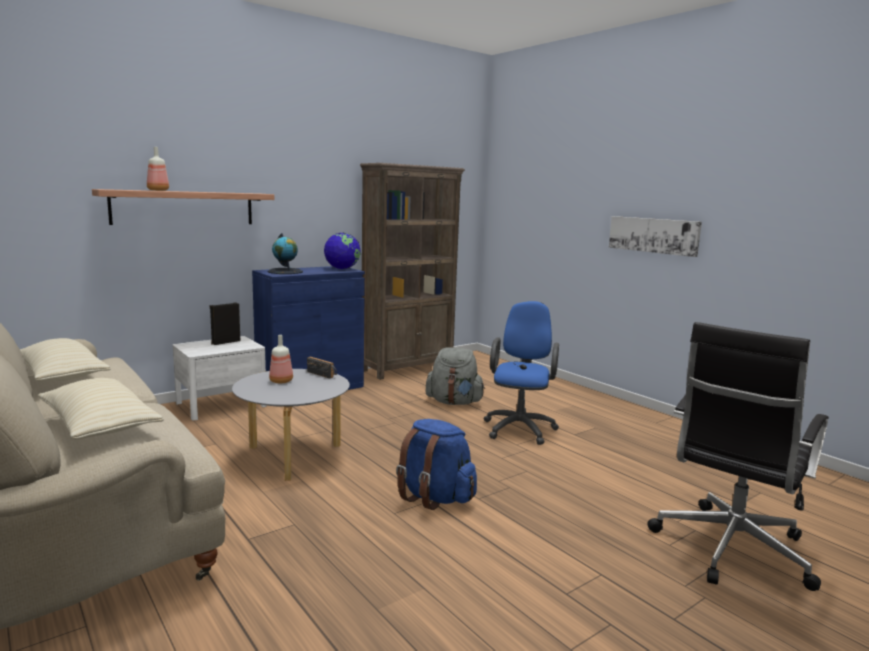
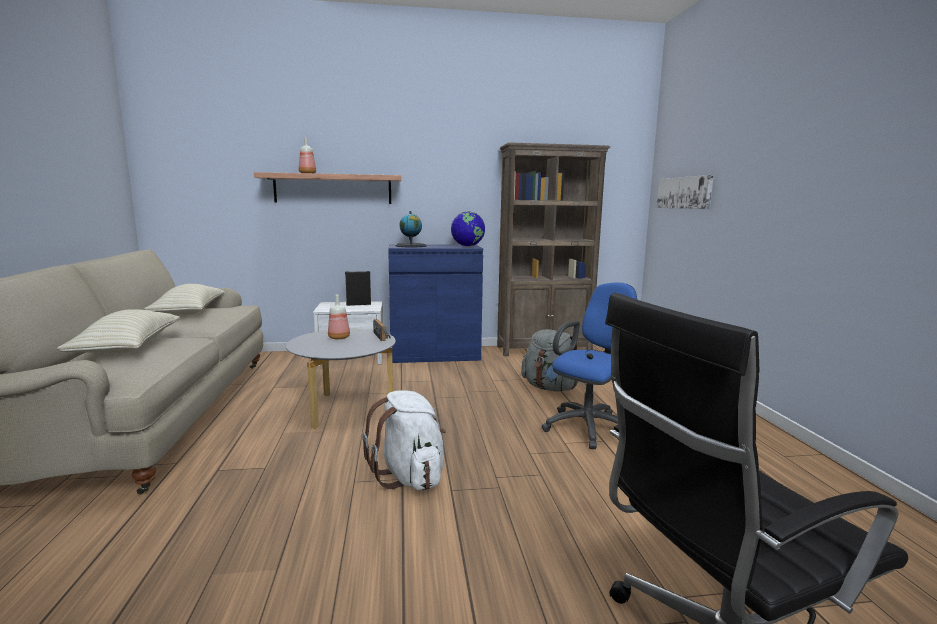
camera: 30 degrees right, 0 degrees up
(434, 497) = (410, 476): blue backpack -> white backpack
(653, 235) = (812, 206): picture -> picture (684, 192)

